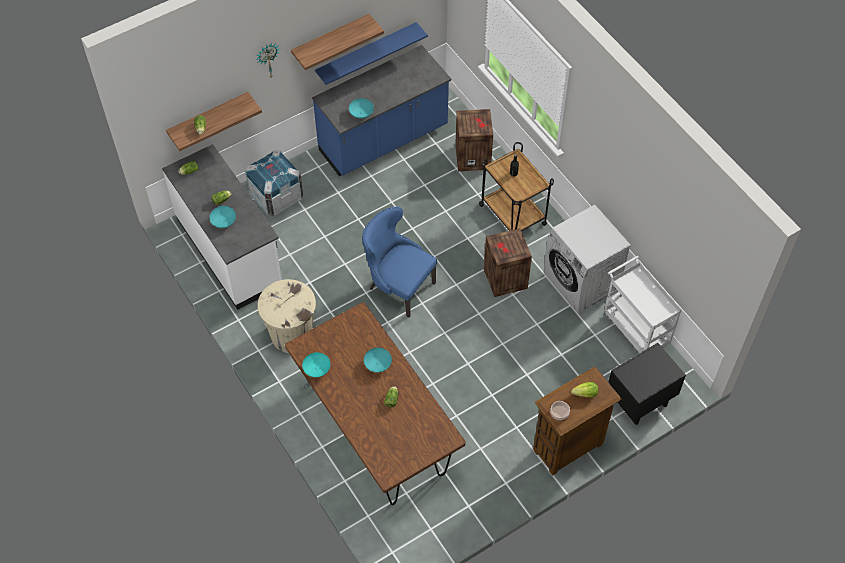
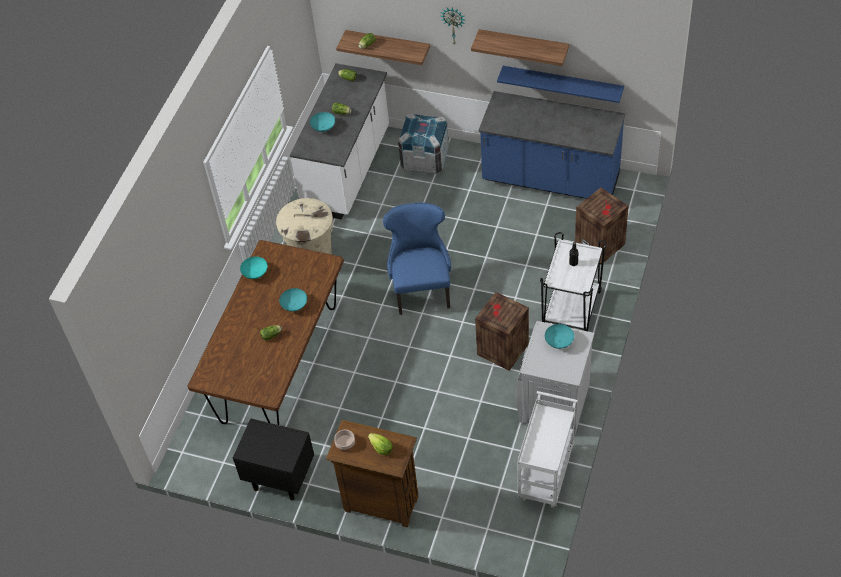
camera: 55 degrees right, 5 degrees down
(361, 114) = (511, 128): turquoise bowl -> turquoise bowl (558, 342)
(513, 216) = (571, 311): brown cart -> white cart
(639, 401) = (477, 526): black nightstand -> black nightstand (279, 477)

